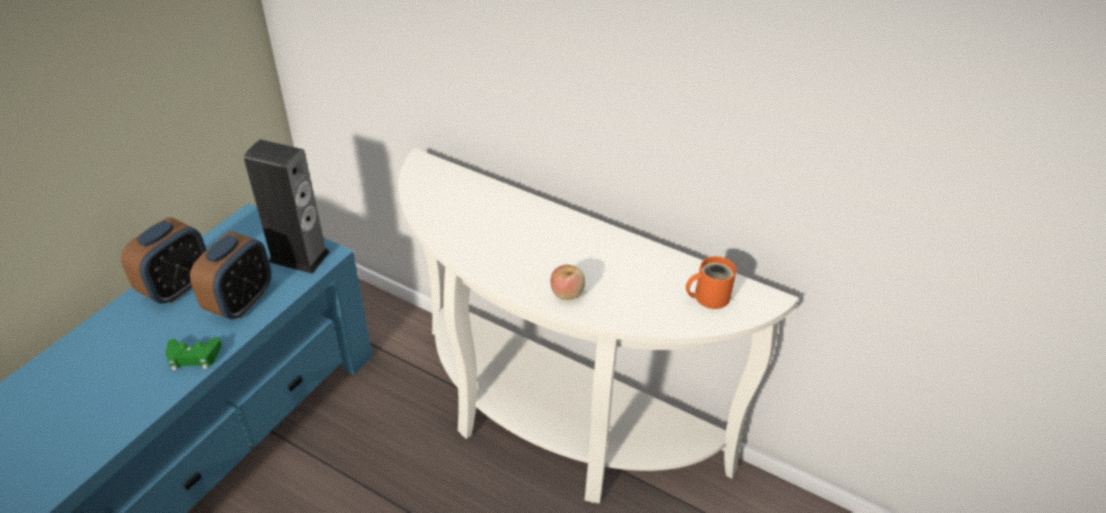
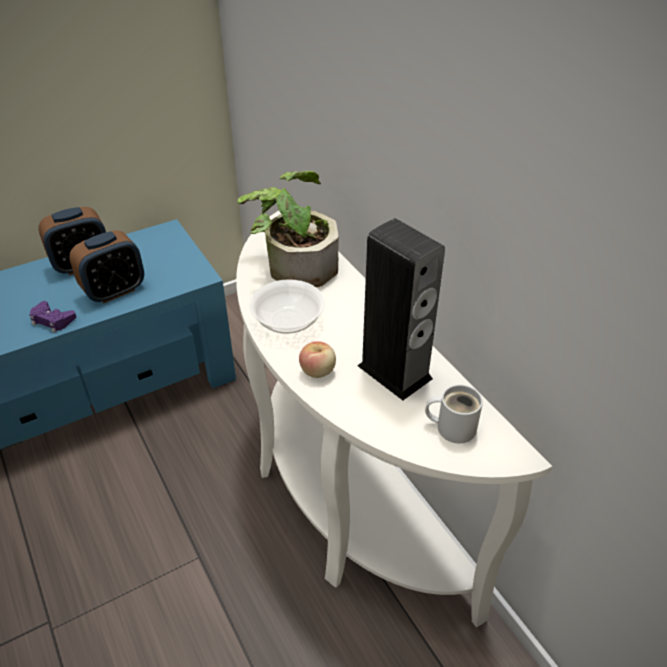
camera: 30 degrees right, 0 degrees up
(193, 357) = (52, 320): green game controller -> purple game controller
(299, 256) = (180, 271): speaker -> speaker (394, 372)
(465, 204) = (294, 263): none -> potted plant
(504, 259) = (288, 321): none -> bowl
(708, 296) = (452, 426): orange mug -> white mug

